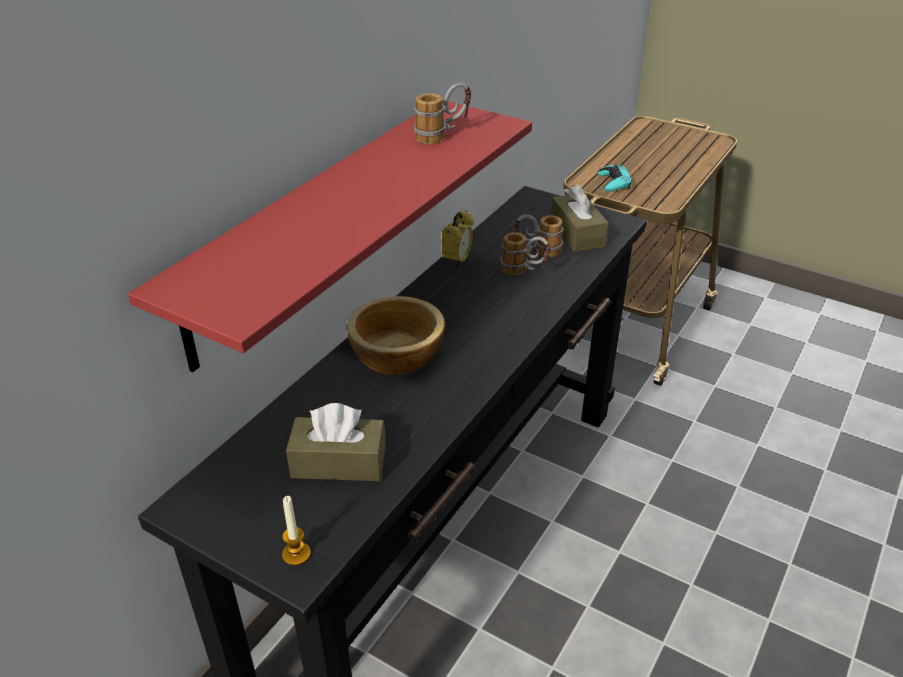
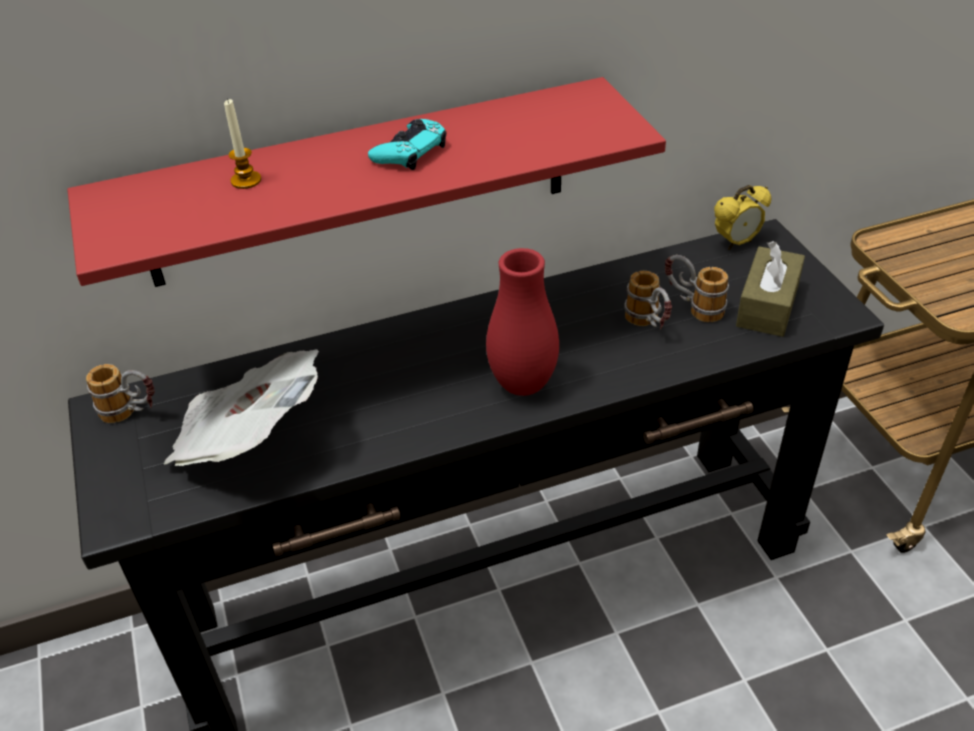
camera: 40 degrees right, 5 degrees up
(296, 554) = (129, 502): candle -> candle (246, 180)
(339, 462) = (249, 438): brown tissue box -> newspaper
(396, 357) = (411, 359): bowl -> none
(442, 135) = (540, 124): mug -> mug (132, 413)
(457, 261) = (589, 281): alarm clock -> alarm clock (736, 243)
(490, 338) = (523, 384): none -> red vase
(614, 182) = (924, 258): turquoise game controller -> turquoise game controller (410, 152)

